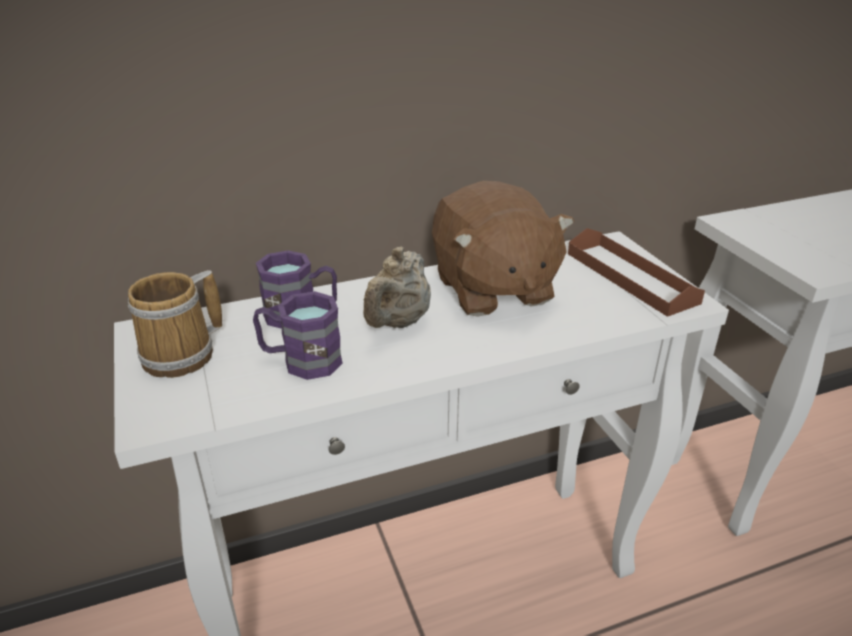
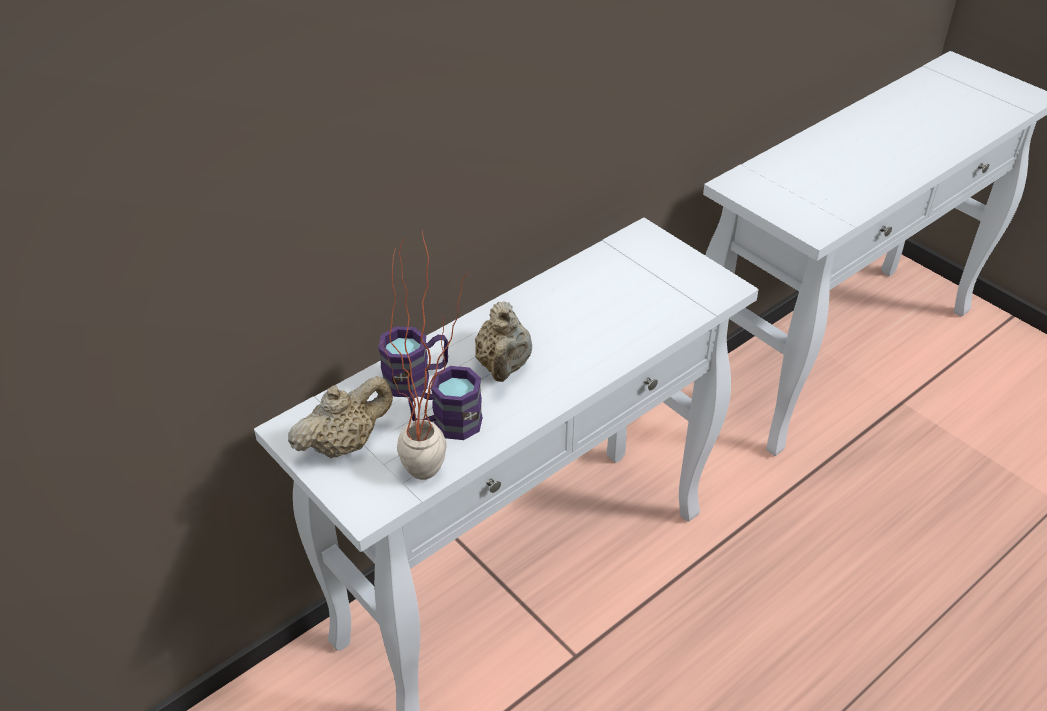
camera: 20 degrees left, 10 degrees up
(184, 355) = (345, 444): mug -> beige teapot
(252, 408) = (438, 476): none -> potted plant
(492, 289) = (564, 312): brown plush toy -> none
(630, 277) = (672, 271): brown tray -> none

